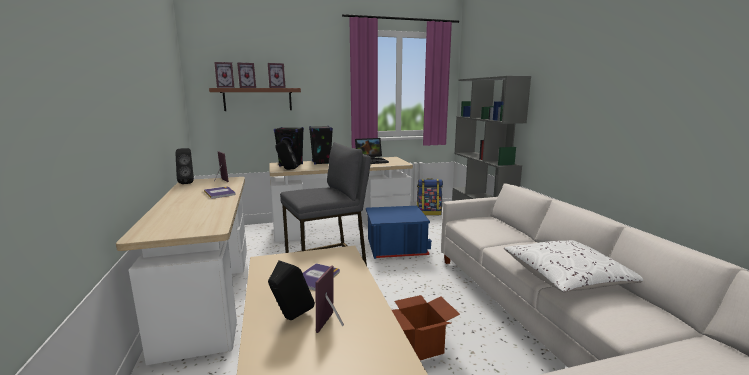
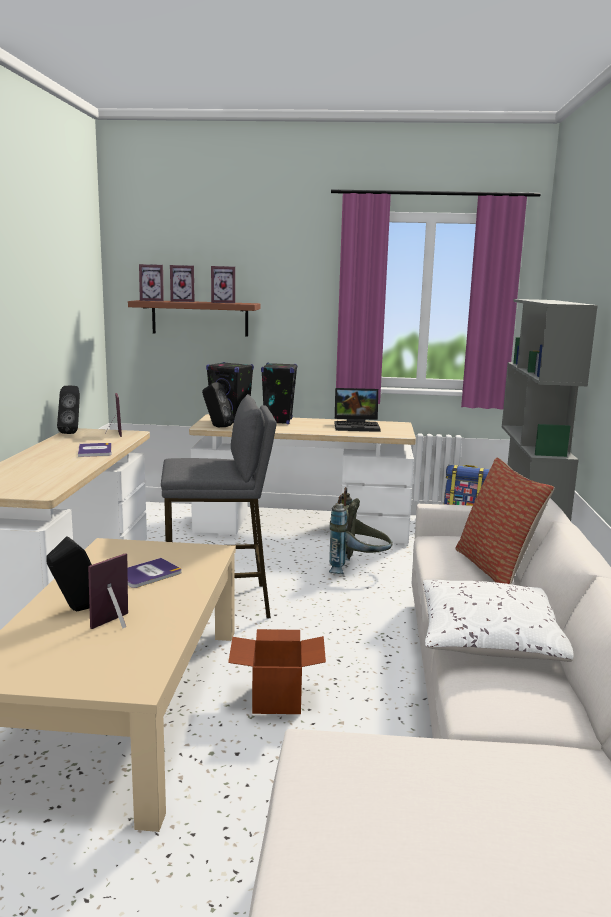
camera: 20 degrees right, 0 degrees up
(395, 248) = (358, 569): blue storage box -> grey backpack
(514, 233) = (496, 568): none -> pillow

